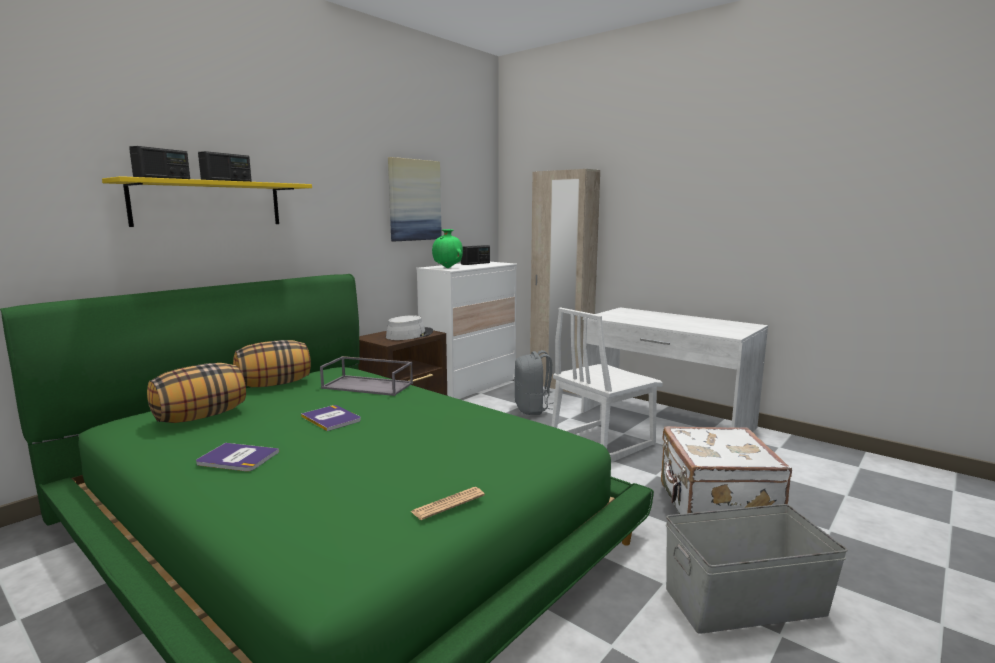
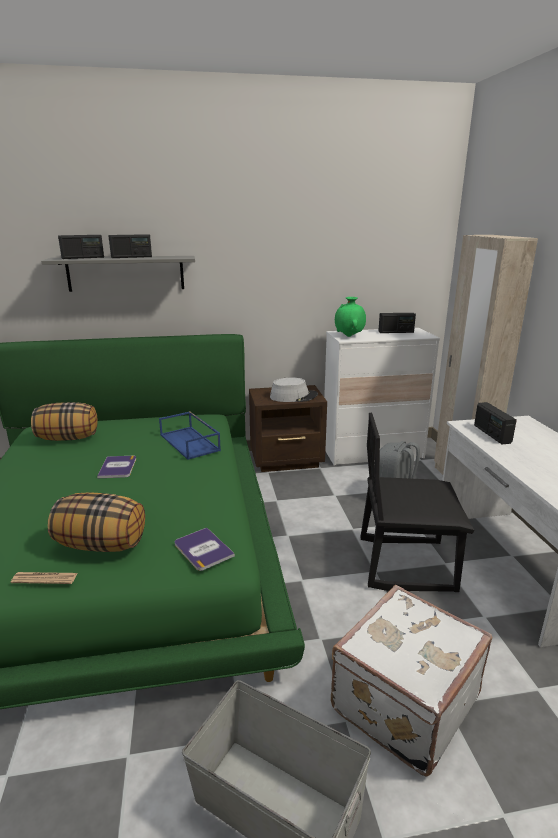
camera: 40 degrees right, 10 degrees up
(208, 204) = (126, 273): yellow shelf -> grey shelf
(237, 458) = (27, 481): book -> book (203, 550)
(275, 384) = (146, 421): pillow -> pillow (102, 544)
(369, 385) = (190, 442): grey tray -> blue tray
(414, 200) = (331, 264): picture -> none
(601, 442) = (405, 563): white chair -> black chair
(623, 317) = (491, 434): none -> radio

